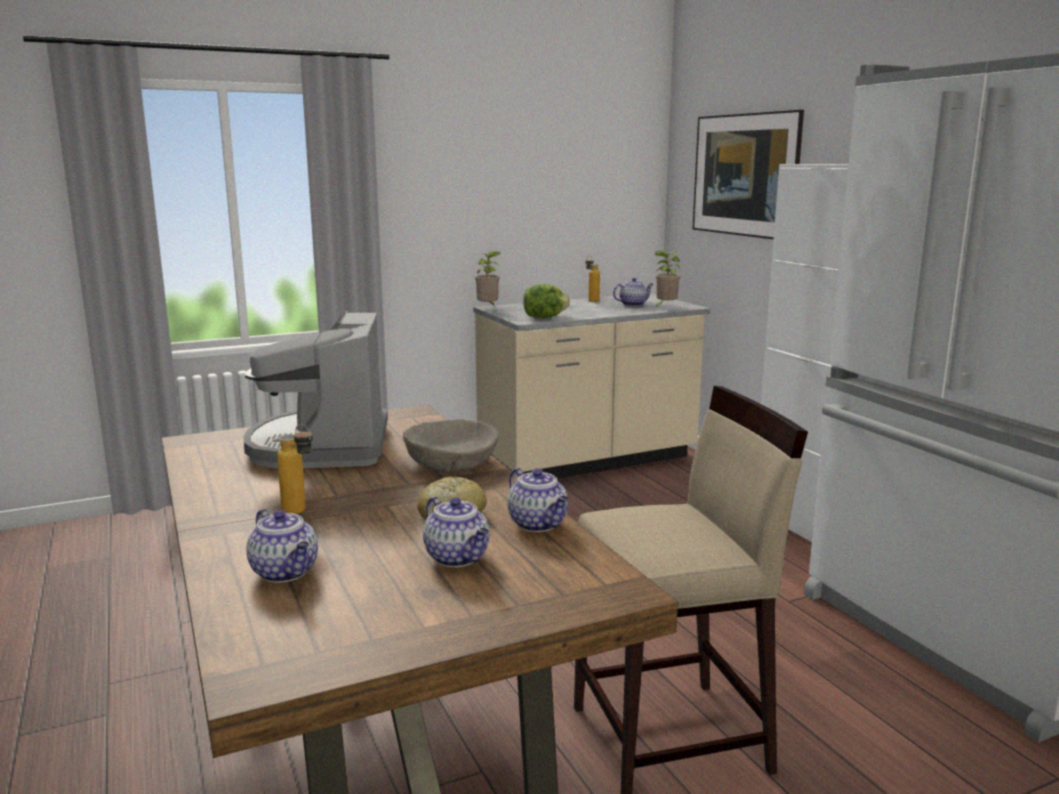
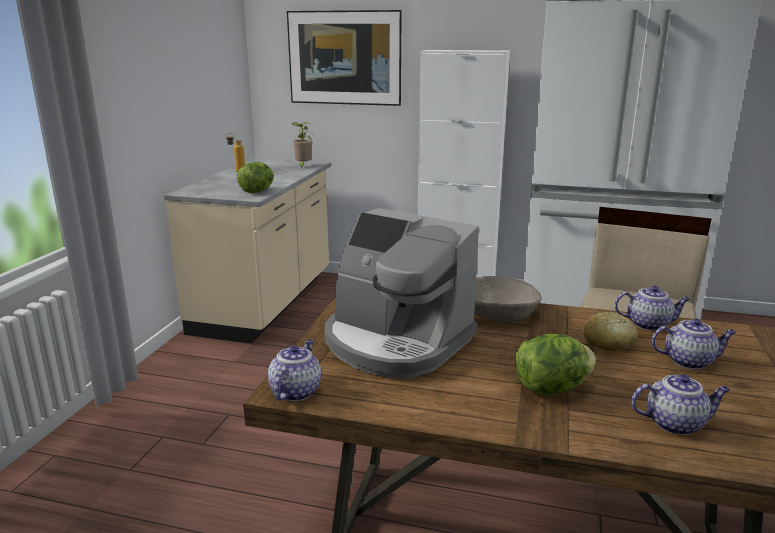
camera: 50 degrees left, 5 degrees up
(300, 513) = (551, 388): bottle -> lettuce
(488, 308) = (184, 193): potted plant -> none
(633, 304) = (277, 169): teapot -> teapot (295, 391)

